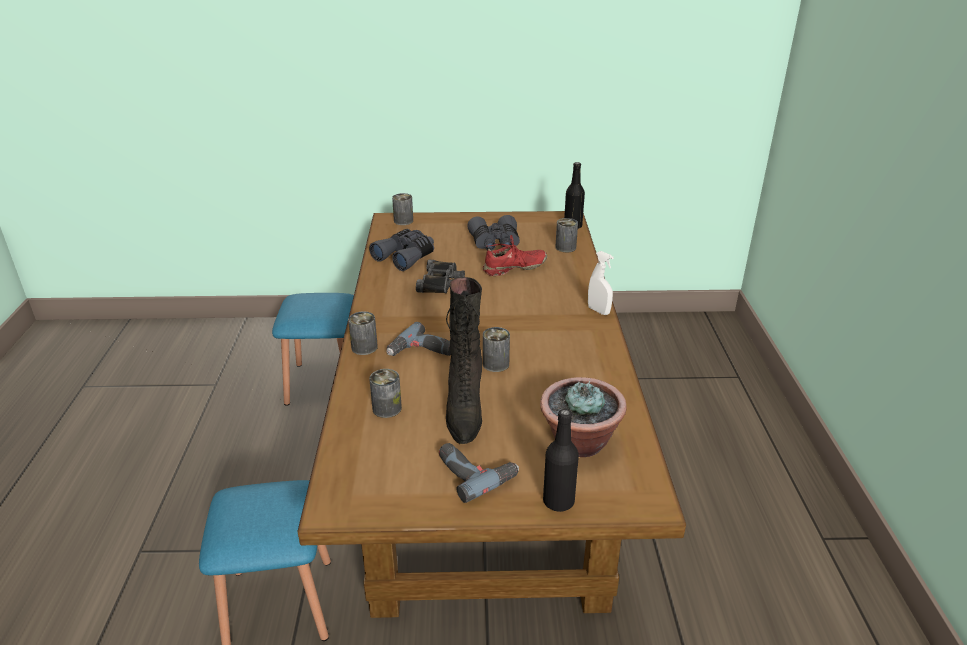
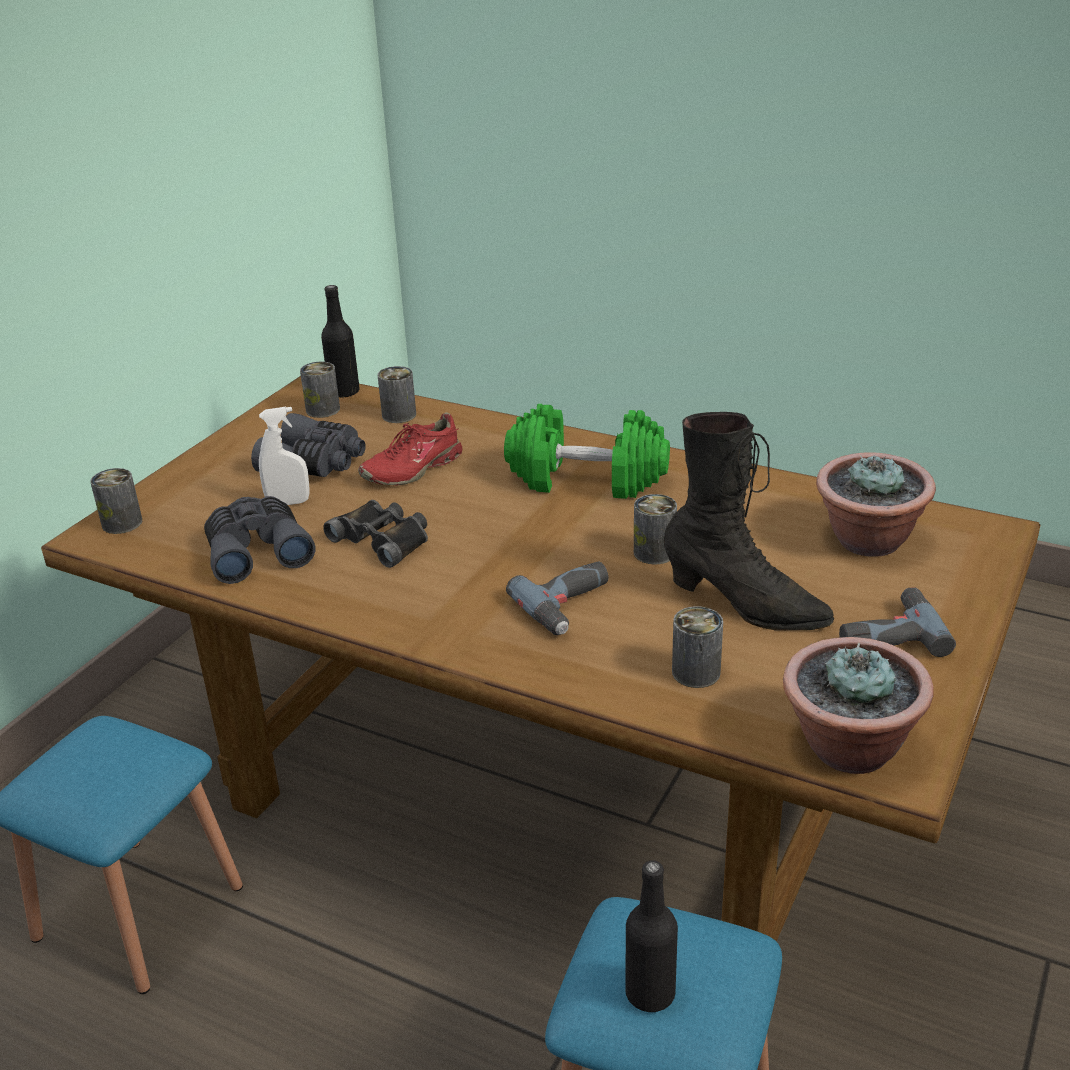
camera: 60 degrees left, 0 degrees up
(346, 480) = (848, 749): none -> potted plant
(364, 347) = (509, 657): can -> can (323, 410)
(514, 268) = (412, 469): red shoe -> red shoe turned 135 degrees counterclockwise
(555, 320) = (586, 479): none -> green dumbbell
(558, 501) = (971, 588): black bottle -> black bottle (650, 993)
(598, 311) = (592, 443): white spray bottle -> white spray bottle (288, 503)

